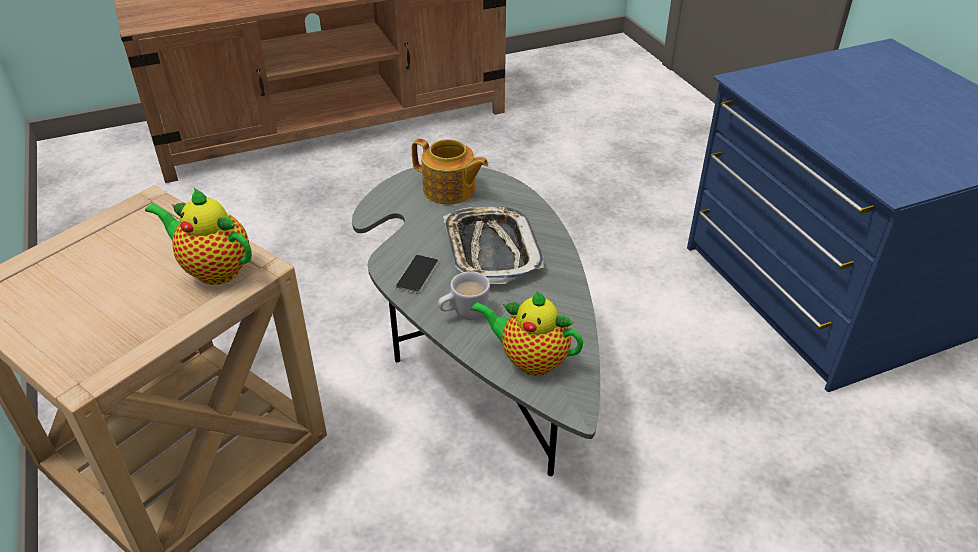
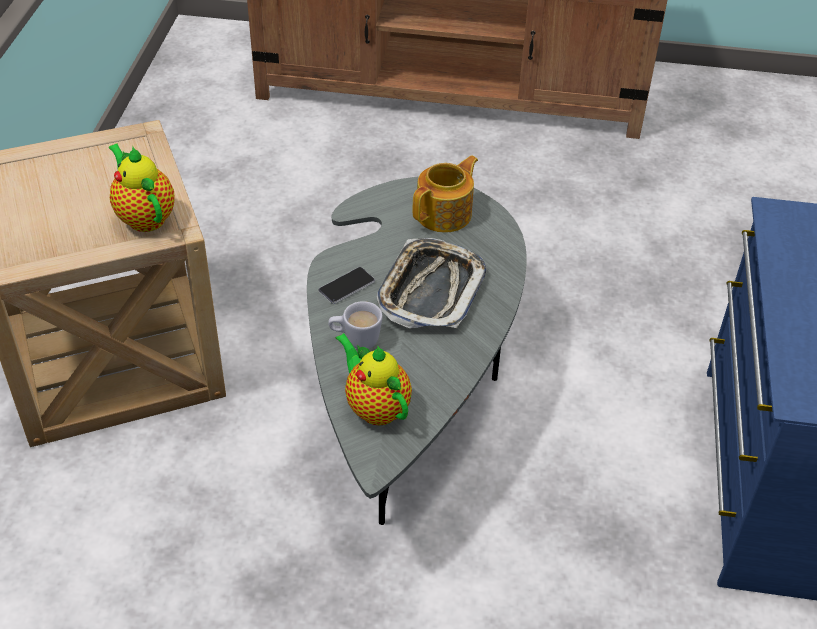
camera: 30 degrees right, 5 degrees up
(450, 190) = (445, 214): teapot -> teapot turned 105 degrees counterclockwise

